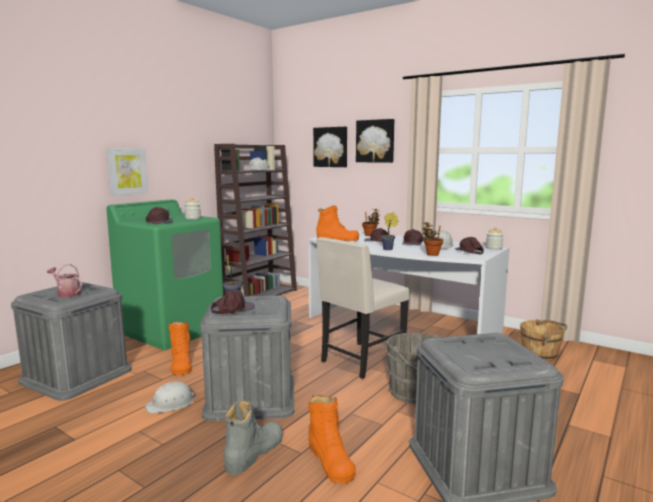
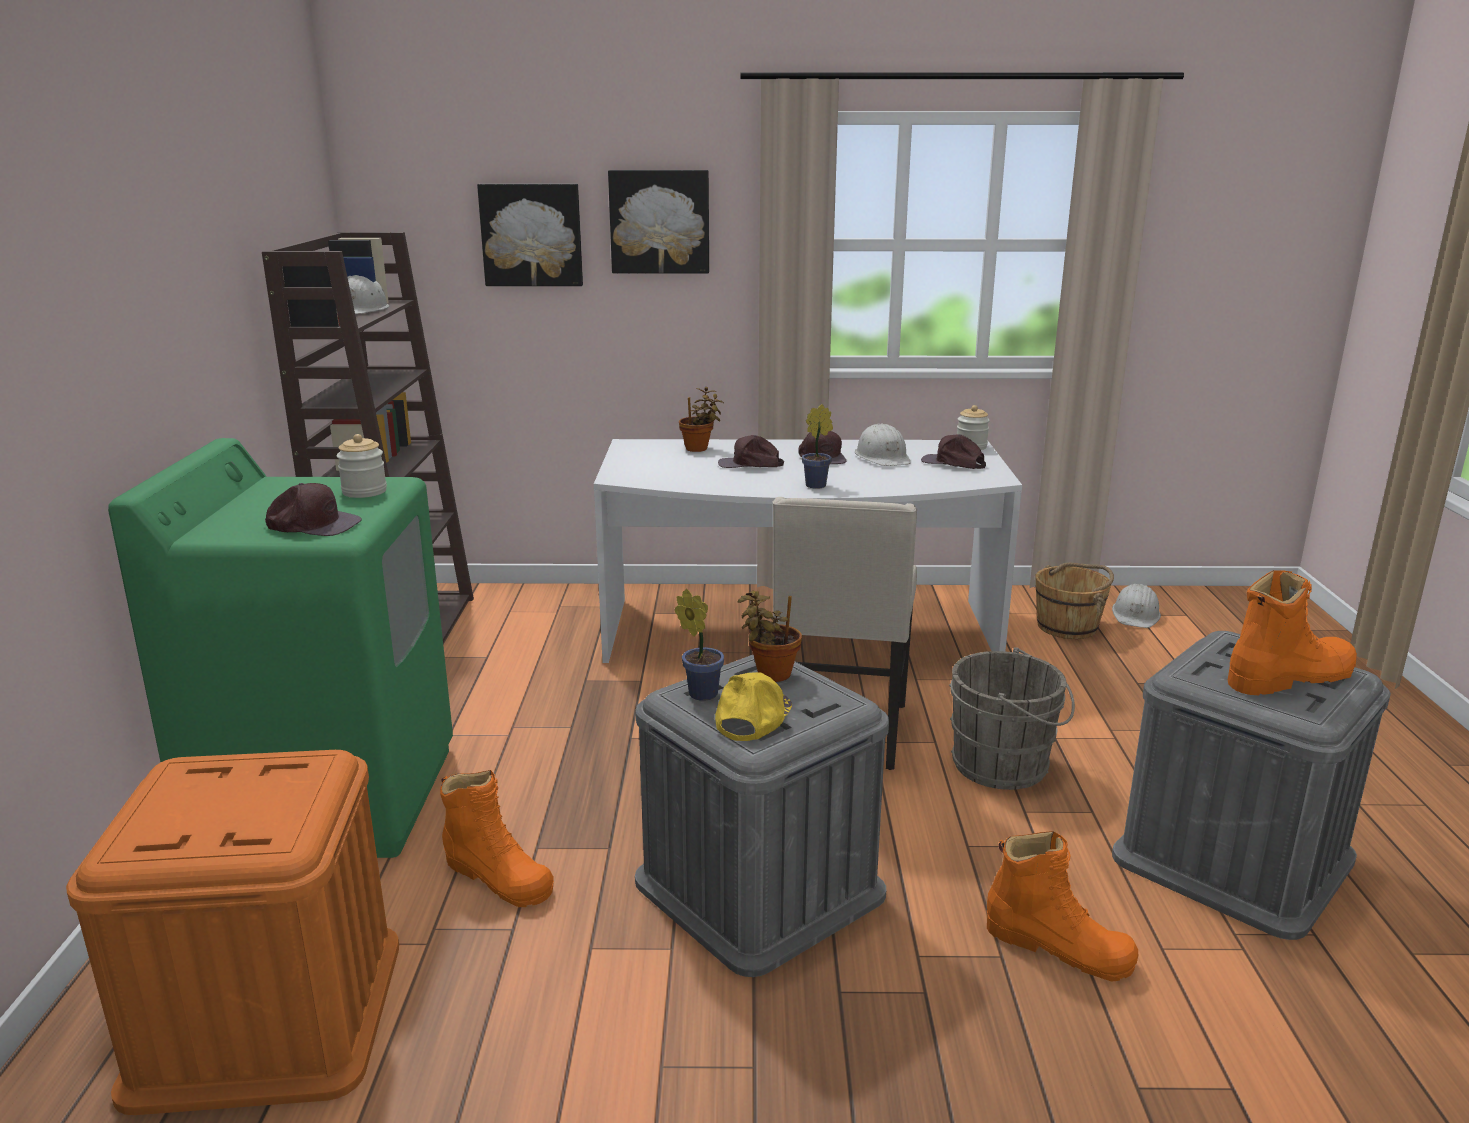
camera: 35 degrees left, 10 degrees up
(67, 293) = (243, 809): watering can -> none
(76, 375) = (268, 1015): grey storage box -> orange storage box
(127, 171) = (115, 380): picture -> none
(171, 404) = (627, 976): white hard hat -> white hard hat (1136, 615)
(233, 308) = (752, 716): brown cap -> yellow cap
(254, 453) = (933, 995): grey boot -> none
(337, 239) = (662, 474): orange boot -> orange boot (1288, 677)
(431, 254) = (912, 484): potted plant -> potted plant (770, 673)

